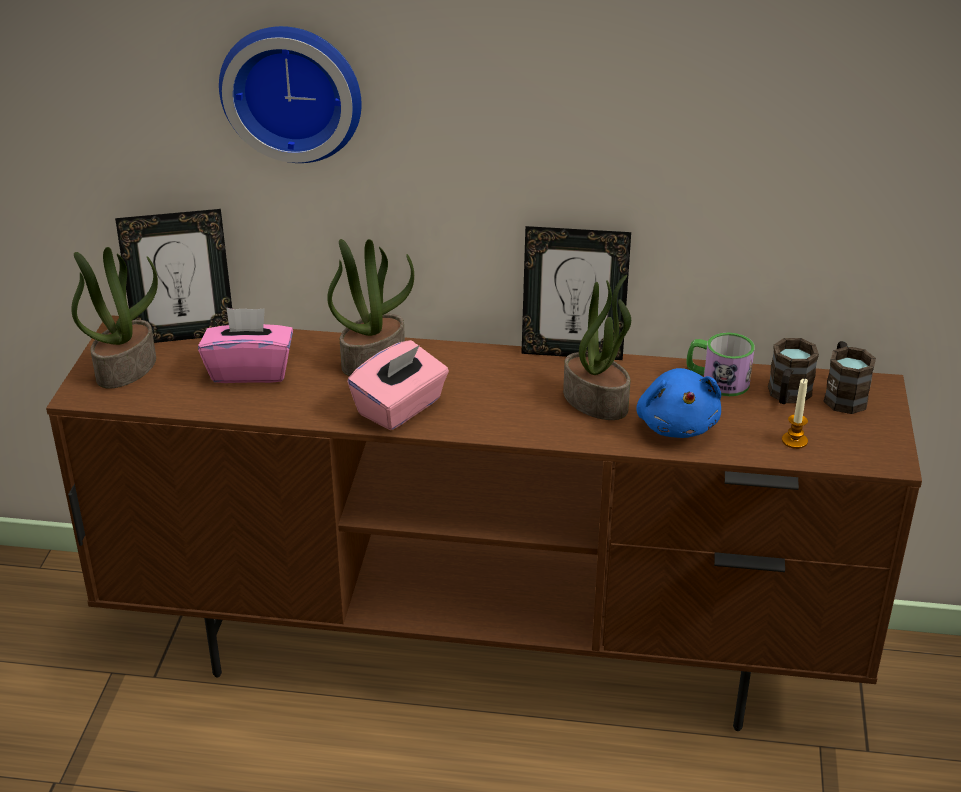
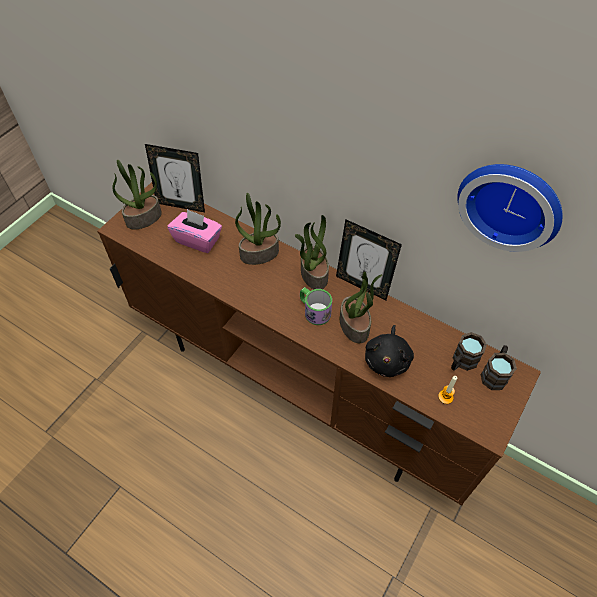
camera: 25 degrees right, 20 degrees up
(293, 90) = (233, 105): wall clock -> wall clock (511, 202)
(400, 408) = (254, 292): pink tissue box -> none
(482, 360) = (313, 274): none -> potted plant
(677, 425) = (387, 359): blue plush toy -> black plush toy
(717, 381) = (429, 335): mug -> mug (314, 311)

